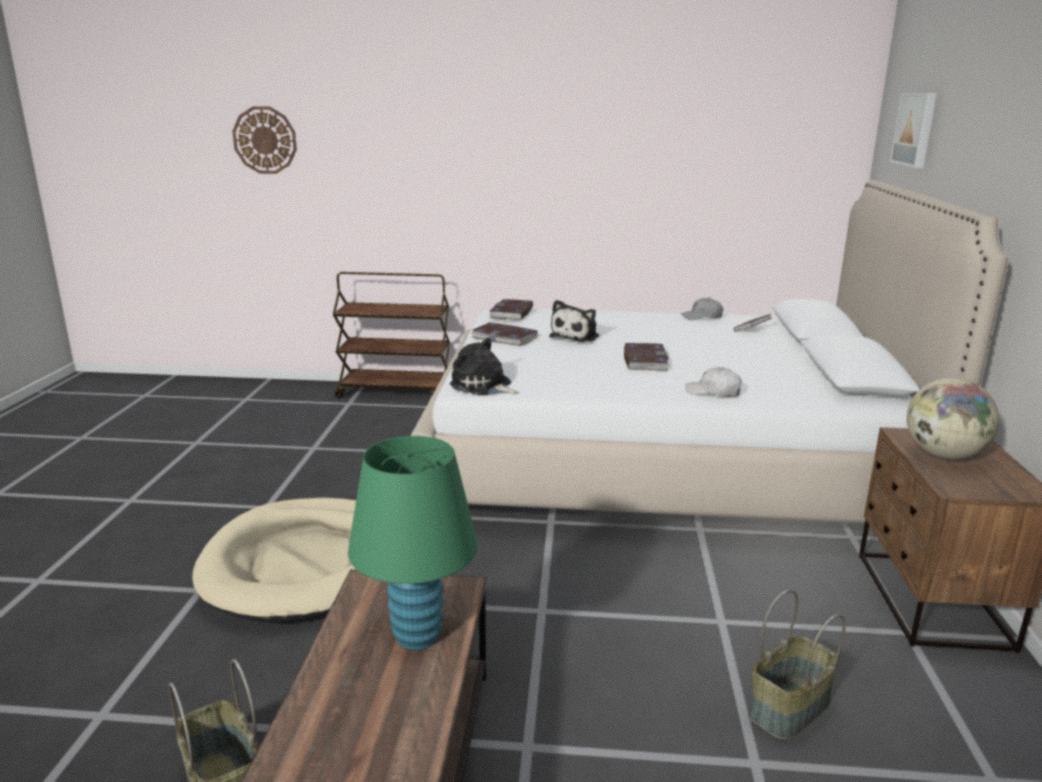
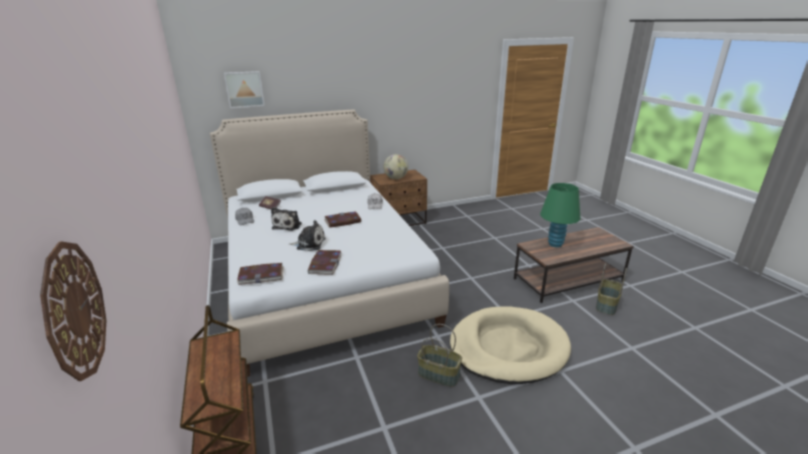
camera: 115 degrees left, 5 degrees up
(483, 386) = (415, 249): plush toy -> plush toy (288, 225)
(790, 709) = (470, 235): basket -> basket (439, 374)

